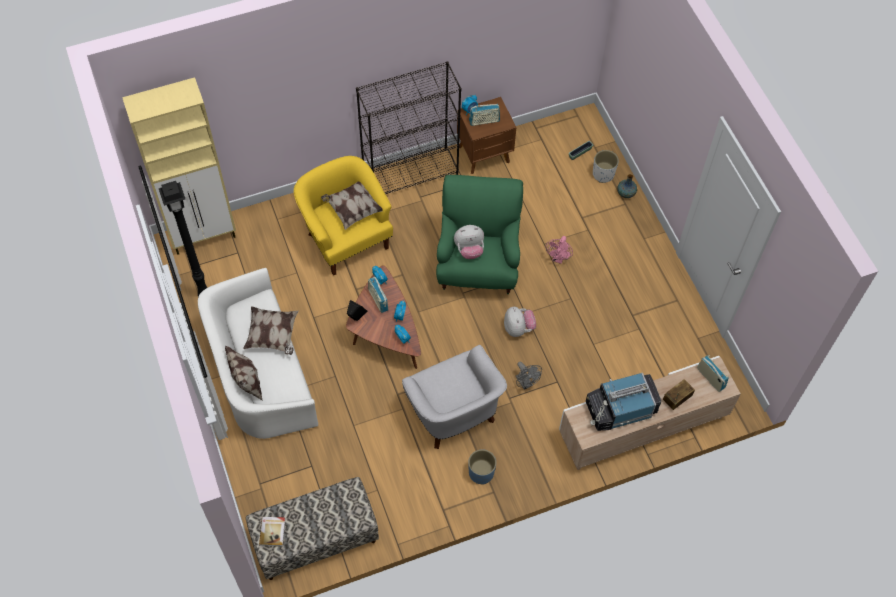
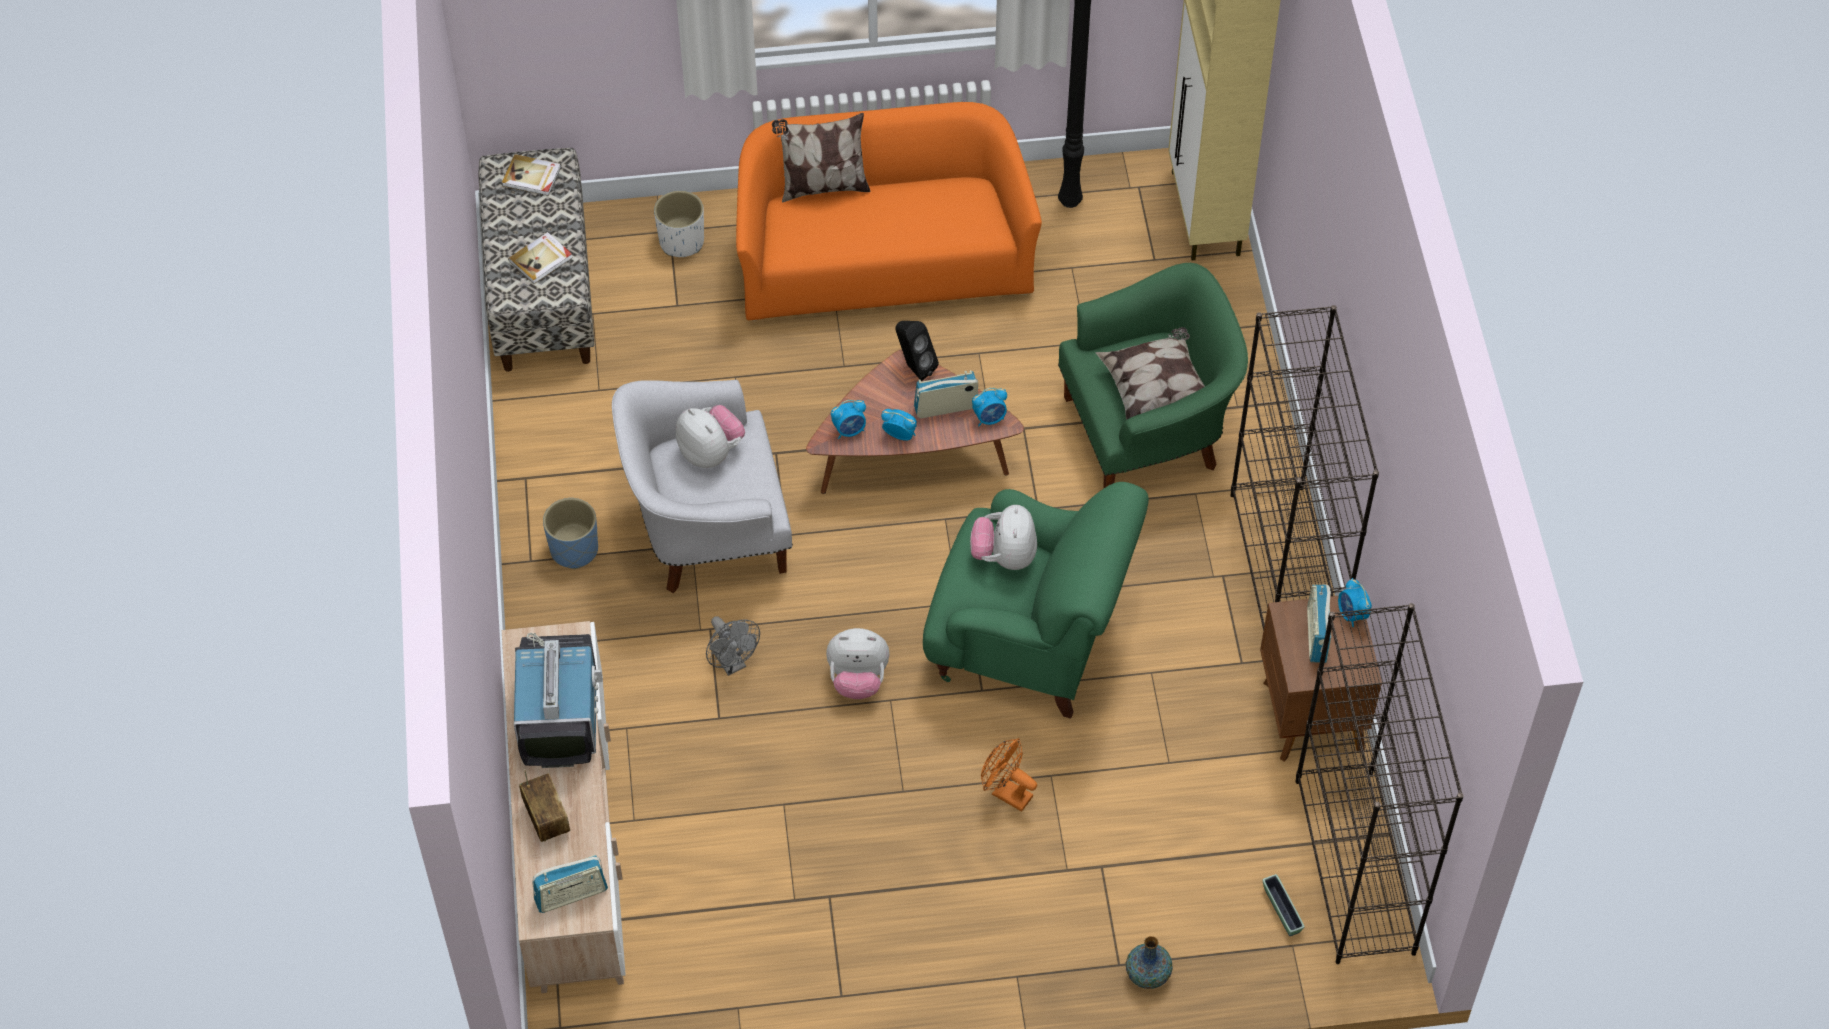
camera: 105 degrees right, 5 degrees down
(260, 373) = (882, 260): white sofa -> orange sofa
(272, 336) = (908, 233): pillow -> none
(332, 508) = (541, 259): none -> book
(346, 238) = (1148, 432): yellow armchair -> green armchair
(440, 390) = (711, 452): none -> plush toy
(526, 383) = (732, 663): grey fan -> grey fan turned 105 degrees counterclockwise
(551, 131) = (1355, 867): none -> black bookcase
(558, 258) = (1006, 793): pink fan -> orange fan
(603, 174) = (1211, 941): white planter -> white planter (682, 241)

